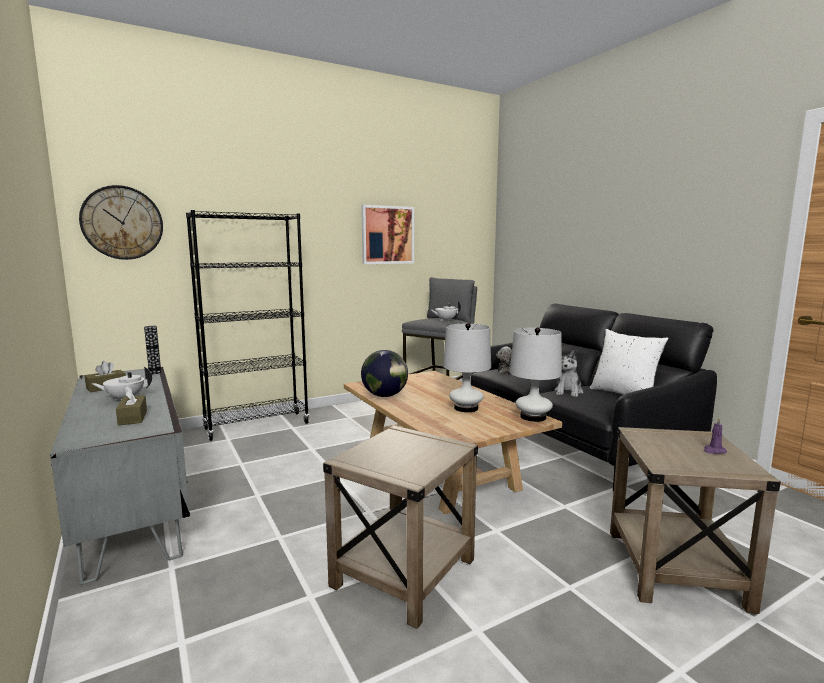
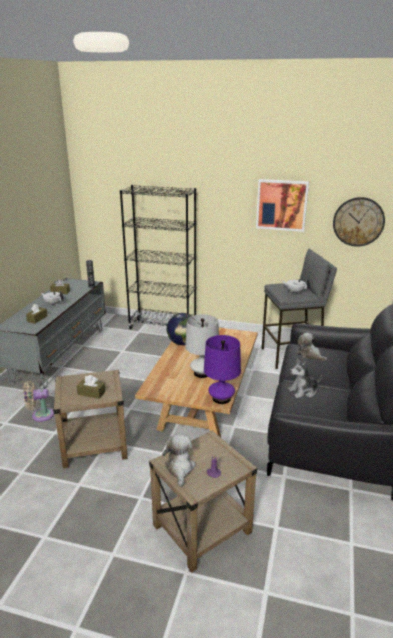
camera: 45 degrees right, 15 degrees up
(122, 223) = (100, 189): wall clock -> wall clock (358, 221)
(240, 591) = (40, 415): none -> beige fan
(423, 455) = (91, 393): none -> brown tissue box
(533, 417) = (221, 398): white table lamp -> purple table lamp
(624, 394) = (340, 413): white pillow -> none
(688, 462) = (180, 468): none -> plush toy

